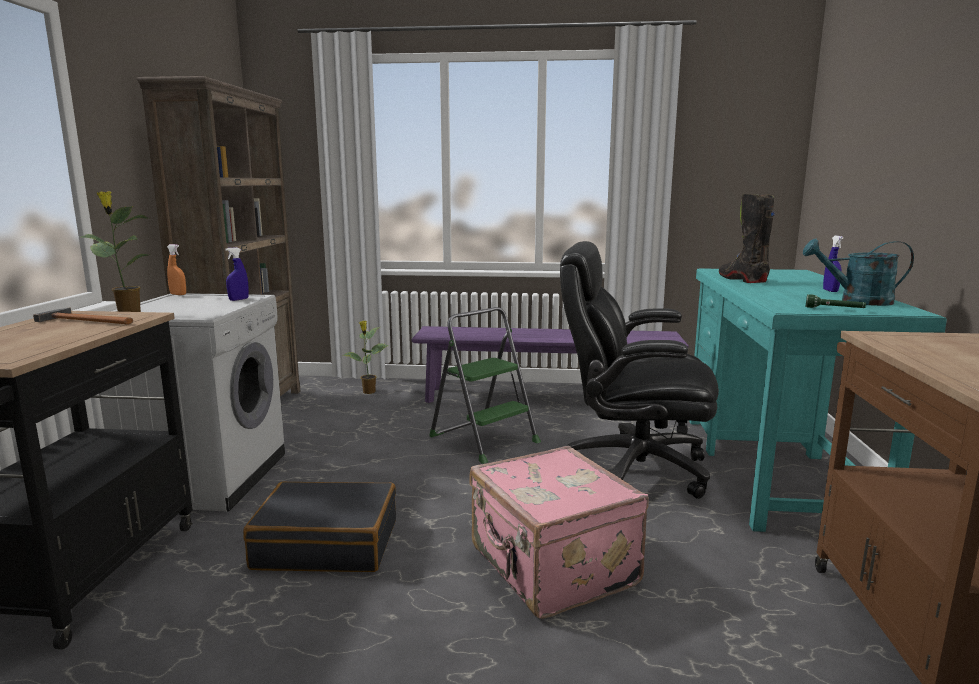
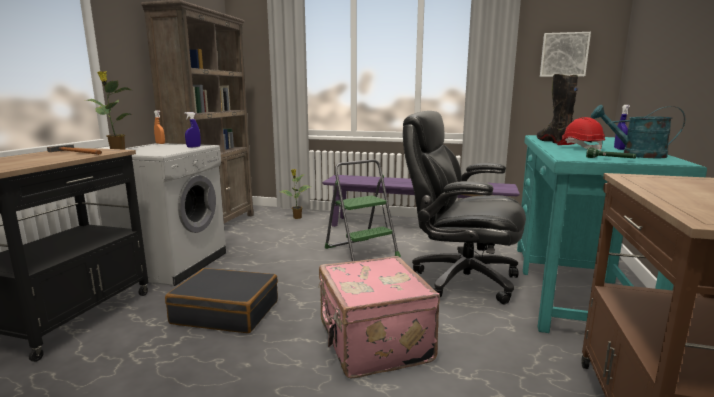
camera: 10 degrees right, 0 degrees up
(733, 158) = (564, 55): none -> picture
(783, 290) = (580, 148): none -> red hard hat

